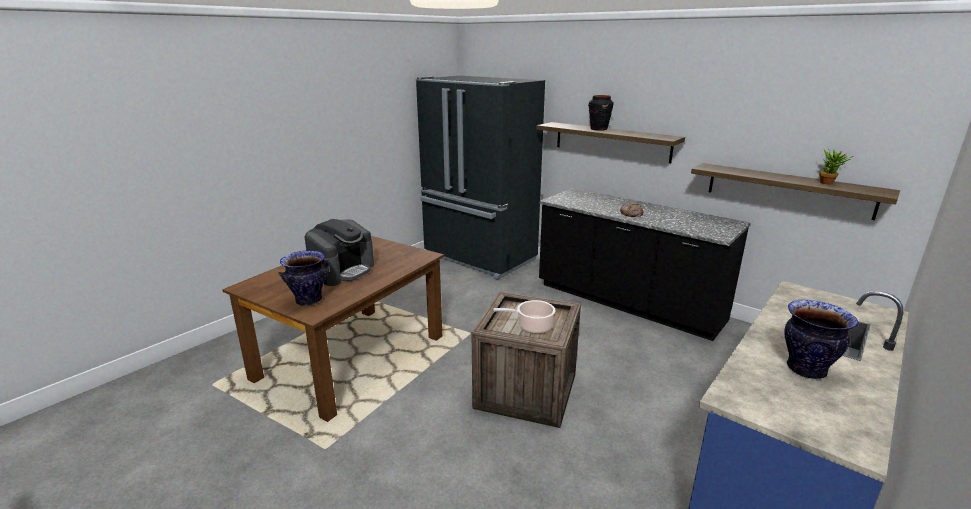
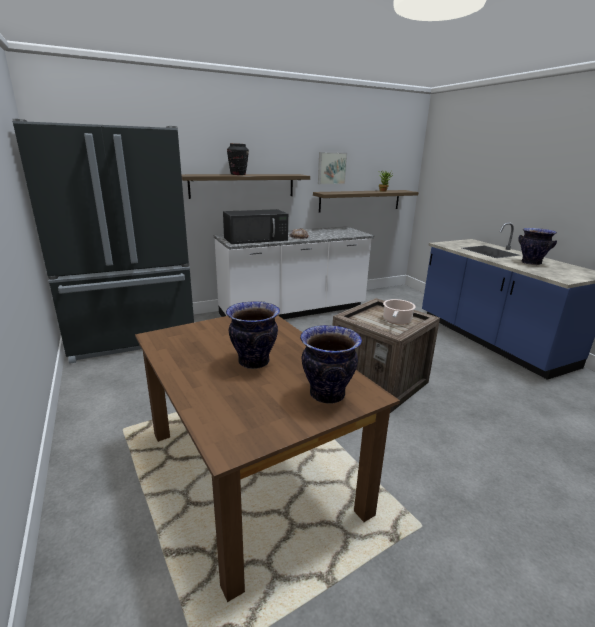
camera: 65 degrees left, 0 degrees up
(342, 271) = (253, 362): coffee machine -> vase
(586, 202) = (256, 239): none -> black microwave
(627, 303) = (293, 311): black counter -> white counter
(737, 134) = (331, 168): none -> picture

